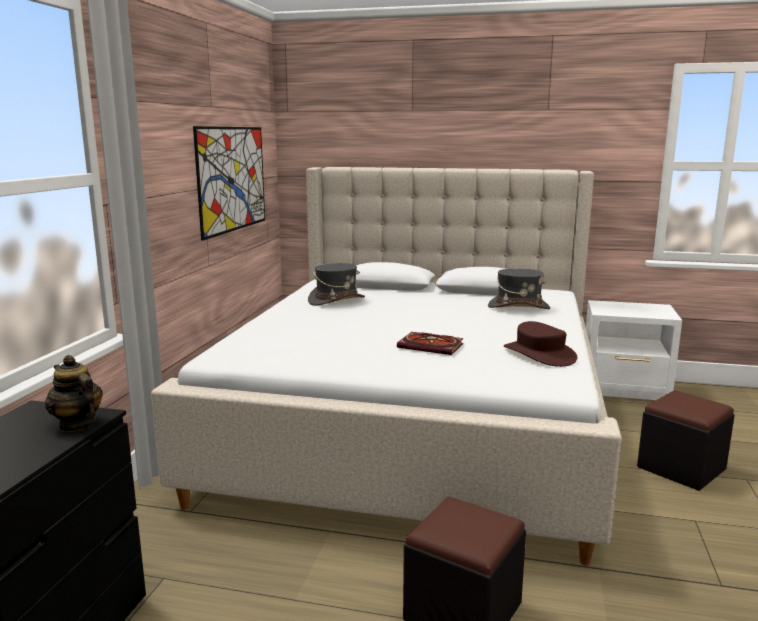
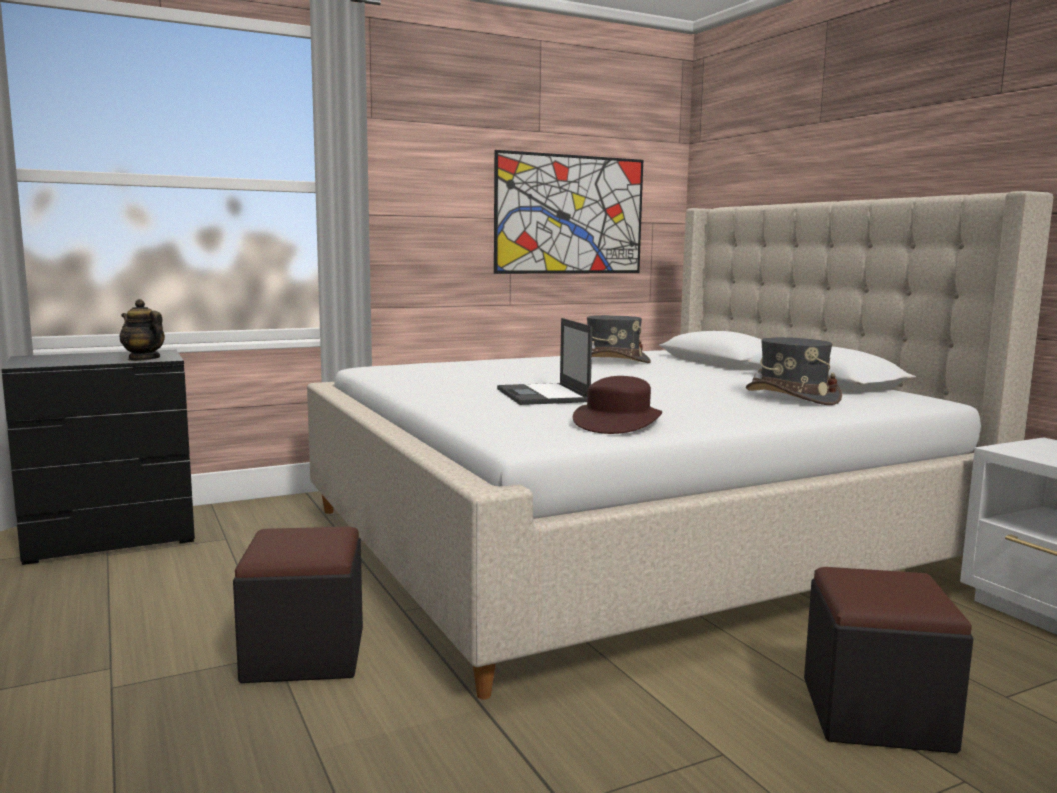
camera: 50 degrees right, 5 degrees down
(77, 424) = (143, 359): teapot -> teapot turned 60 degrees counterclockwise
(432, 346) = (543, 395): book -> laptop

